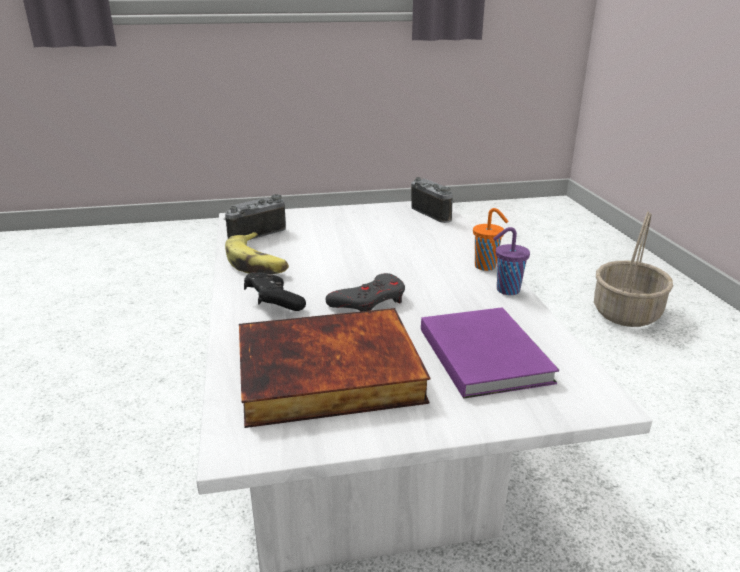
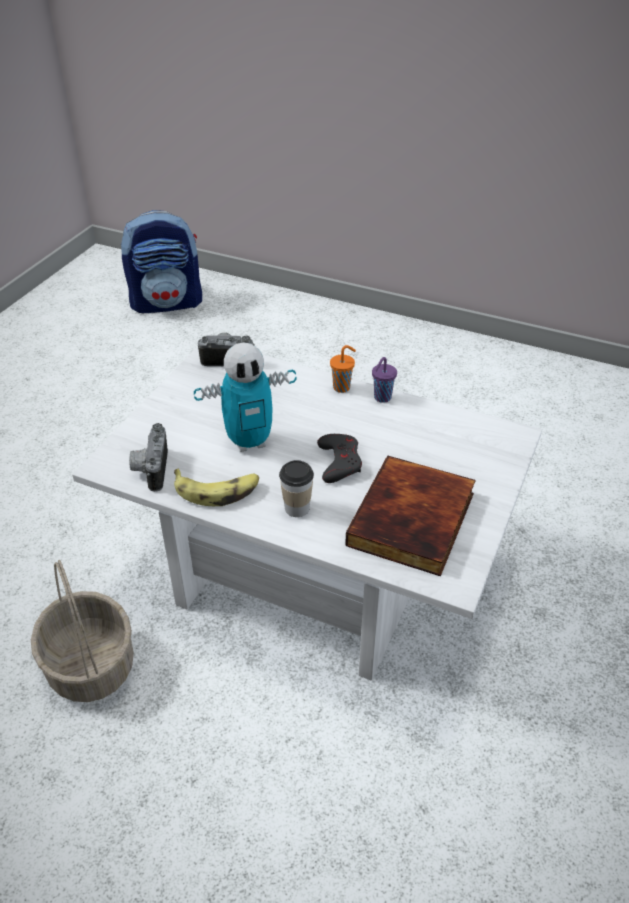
camera: 55 degrees left, 15 degrees up
(273, 303) = (297, 508): black game controller -> cup
(340, 254) = (249, 442): none -> toy robot
(484, 353) = (443, 447): purple book -> none
(562, 242) = (167, 303): none -> backpack
(625, 312) = (294, 347): basket -> basket (90, 665)

